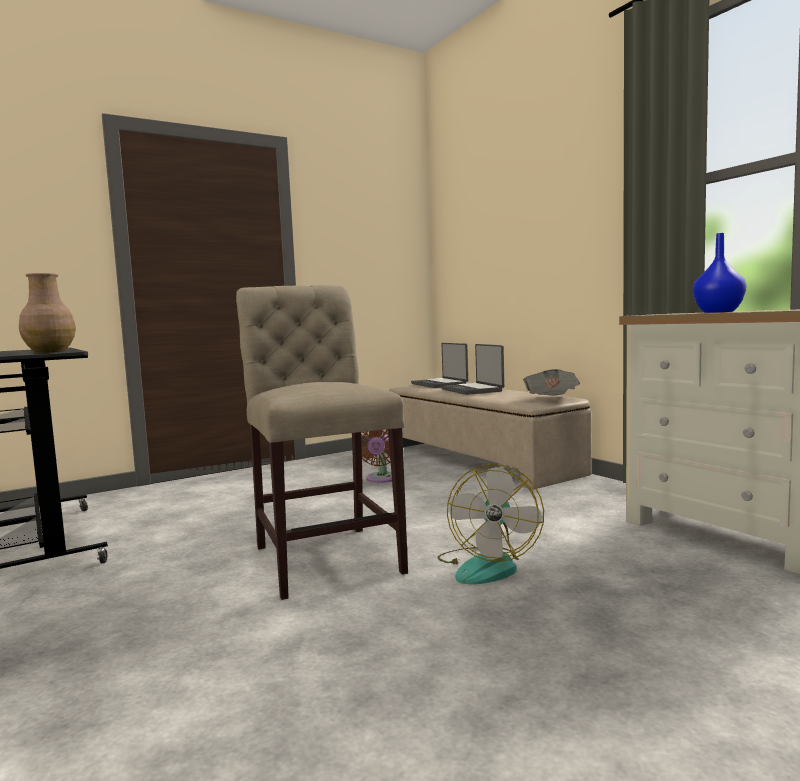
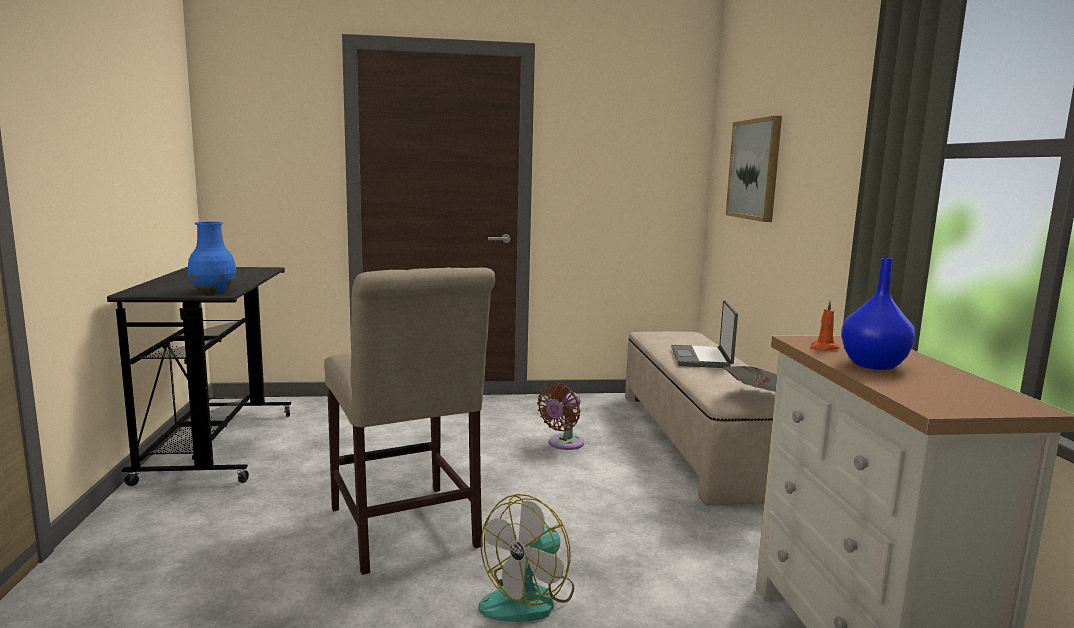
camera: 25 degrees right, 5 degrees up
(49, 352) = (213, 291): brown vase -> blue vase
(325, 555) = (405, 532): beige chair -> beige chair turned 150 degrees clockwise
(440, 384) = (686, 338): laptop -> none
(487, 237) = (755, 169): none -> picture
(667, 313) = (823, 348): none -> orange candle

